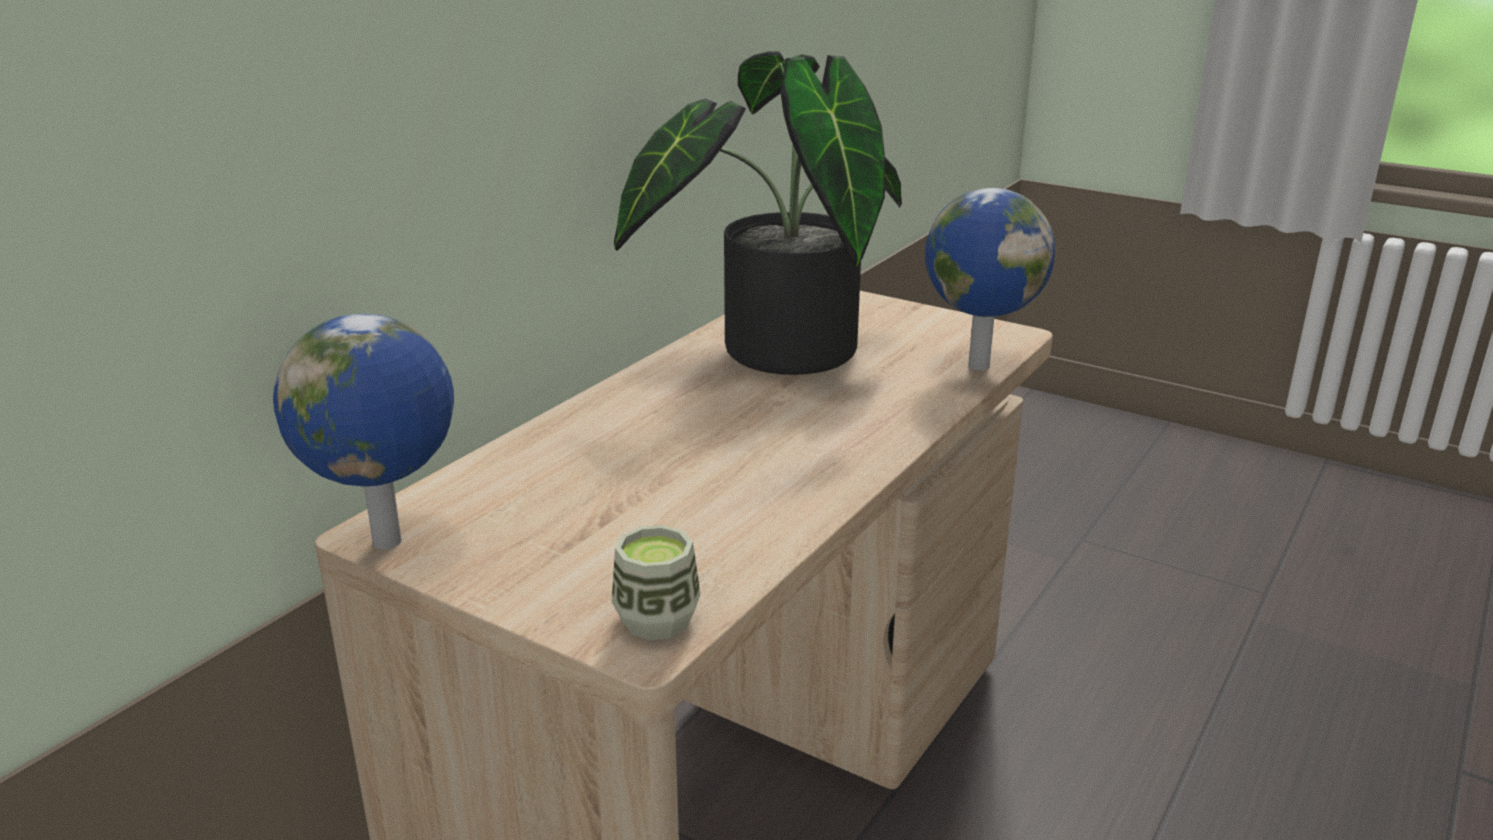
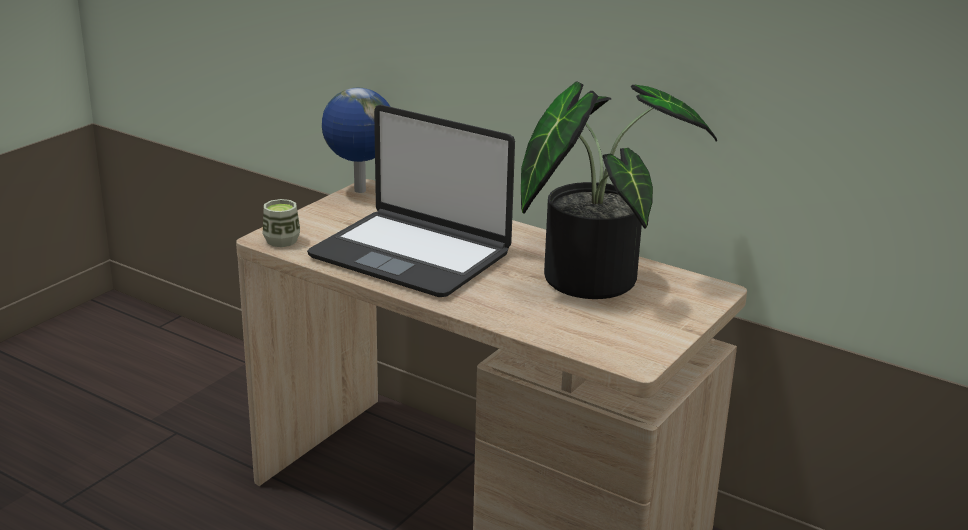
camera: 90 degrees right, 0 degrees up
(719, 475) = (411, 255): none -> laptop
(977, 365) = (571, 342): globe -> none

